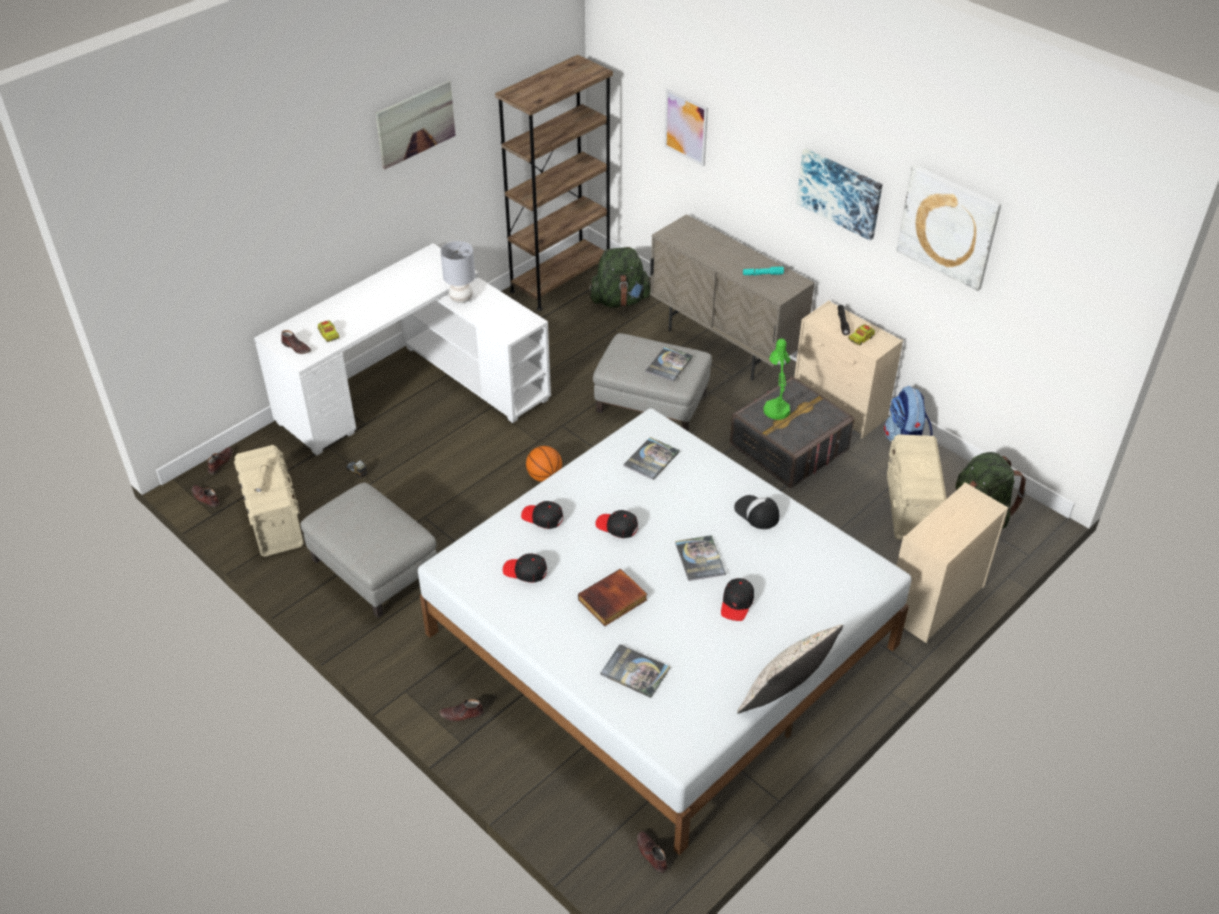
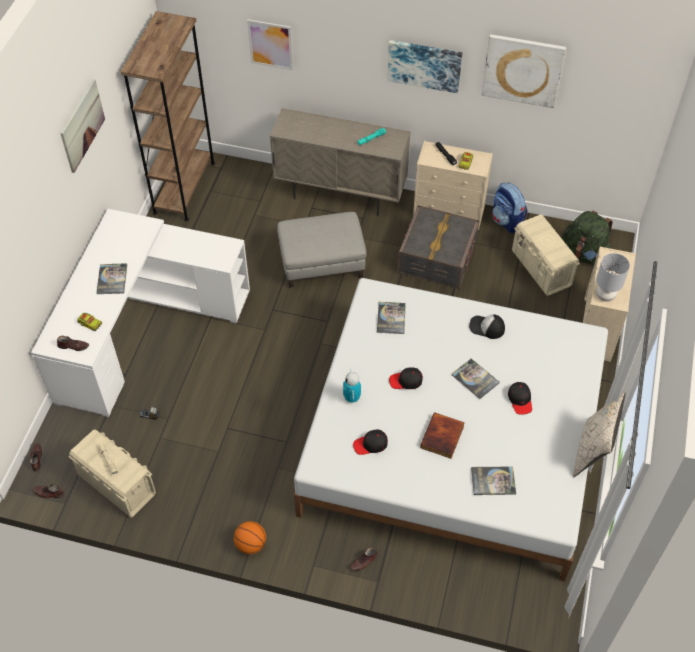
camera: 30 degrees left, 10 degrees up
(373, 568) = (221, 485): grey ottoman -> none
(461, 299) = (165, 247): grey table lamp -> grey table lamp (605, 295)
(542, 517) = (352, 398): black cap -> toy robot
(544, 476) = (289, 356): basketball -> basketball (251, 544)
(620, 300) = (241, 188): green backpack -> none
(651, 854) = (547, 590): brown shoe -> none
(669, 364) = (336, 233): book -> book (112, 279)
(776, 406) = (424, 234): green table lamp -> none

